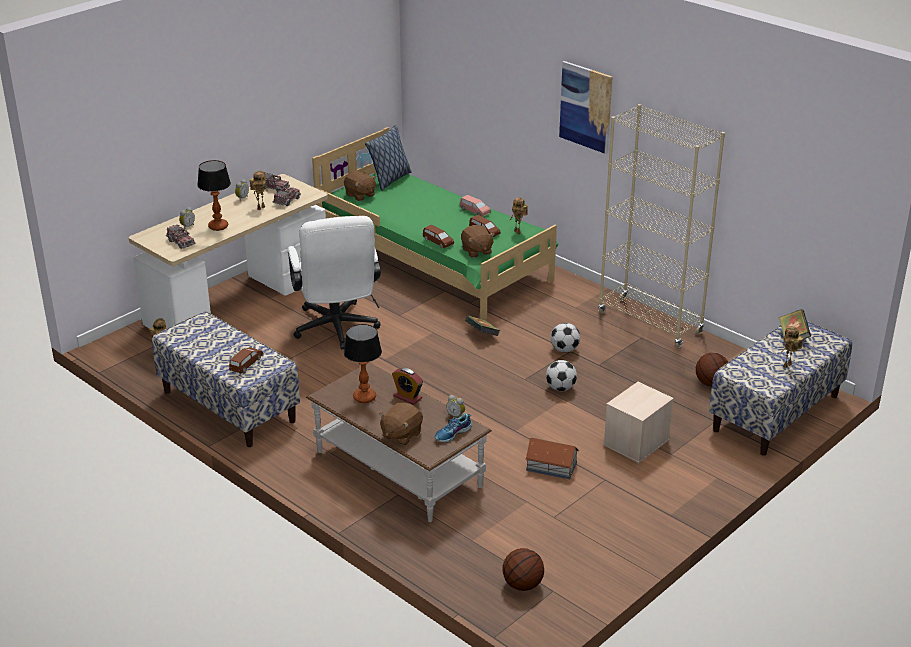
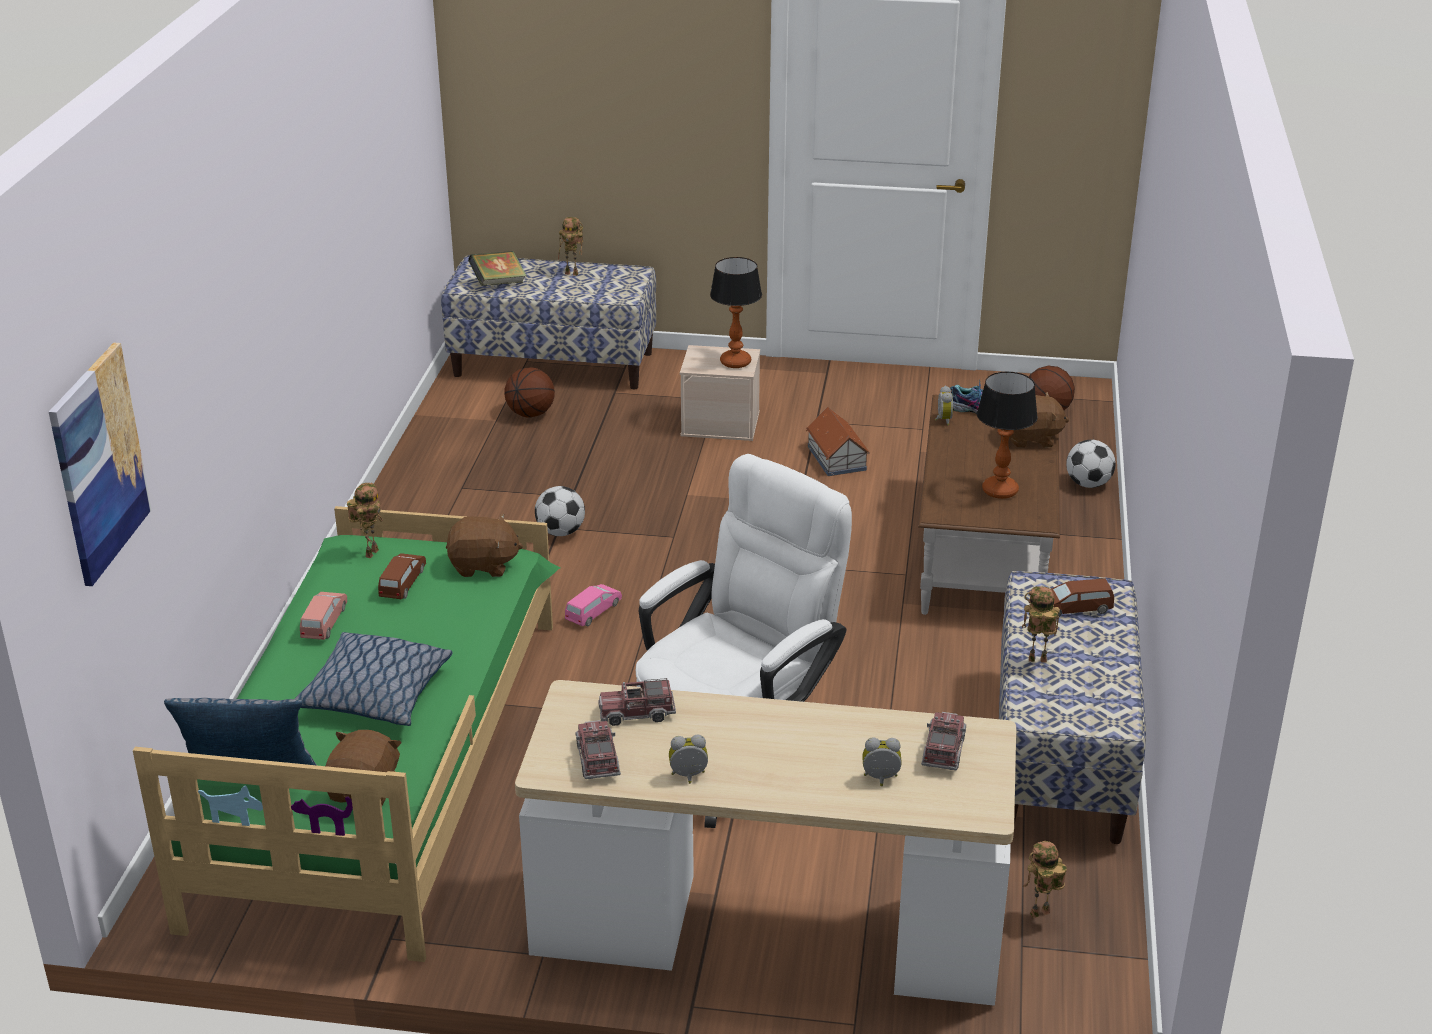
camera: 125 degrees left, 0 degrees up
(218, 226) = (834, 740): table lamp -> table lamp (735, 362)
(261, 207) = (700, 730): toy robot -> toy robot (1036, 661)
(407, 397) = (954, 463): alarm clock -> none
(413, 209) = (376, 694): none -> pillow
(438, 242) = (487, 614): brown toy car -> none
(476, 251) = (483, 566): brown plush toy -> brown plush toy turned 60 degrees clockwise
(482, 335) = (593, 612): book -> pink toy car
(560, 388) = (663, 504): football -> football (1088, 484)
(586, 107) = (264, 275): picture -> picture (99, 463)
(650, 323) = (413, 492): beige bookcase -> none

